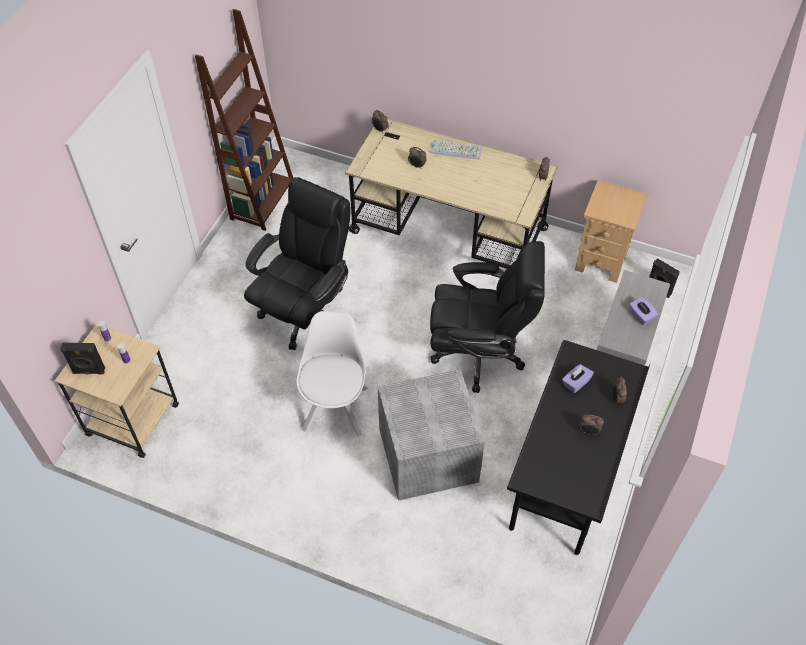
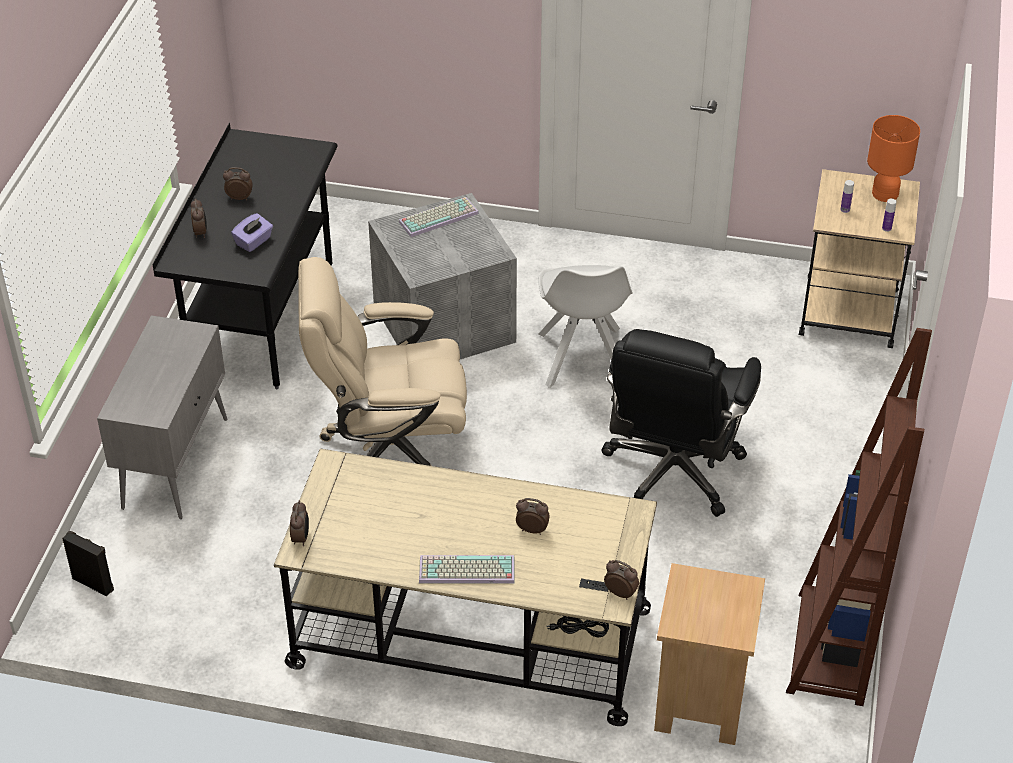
camera: 170 degrees right, 10 degrees down
(88, 371) = (884, 194): black speaker -> orange table lamp
(428, 437) = (439, 216): none -> keyboard
(478, 353) = (391, 449): black office chair -> beige office chair
(601, 261) = (188, 619): beige nightstand -> beige nightstand (699, 703)
(641, 316) = (150, 367): purple tissue box -> none

